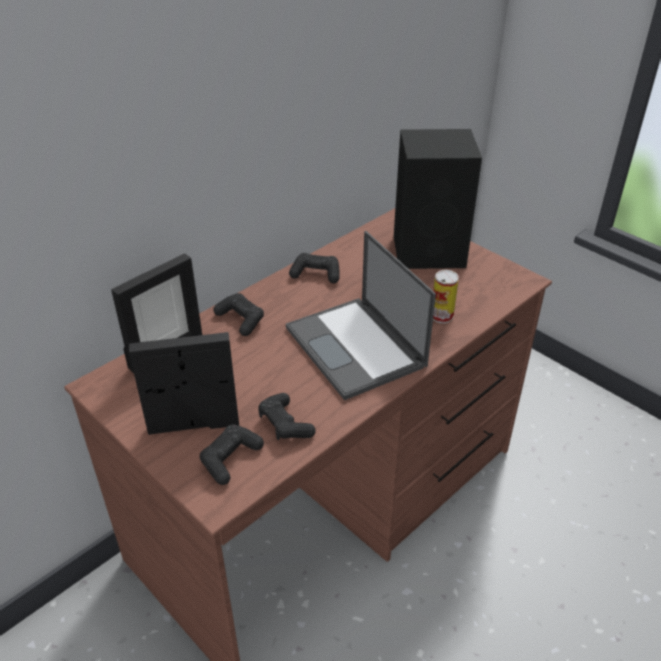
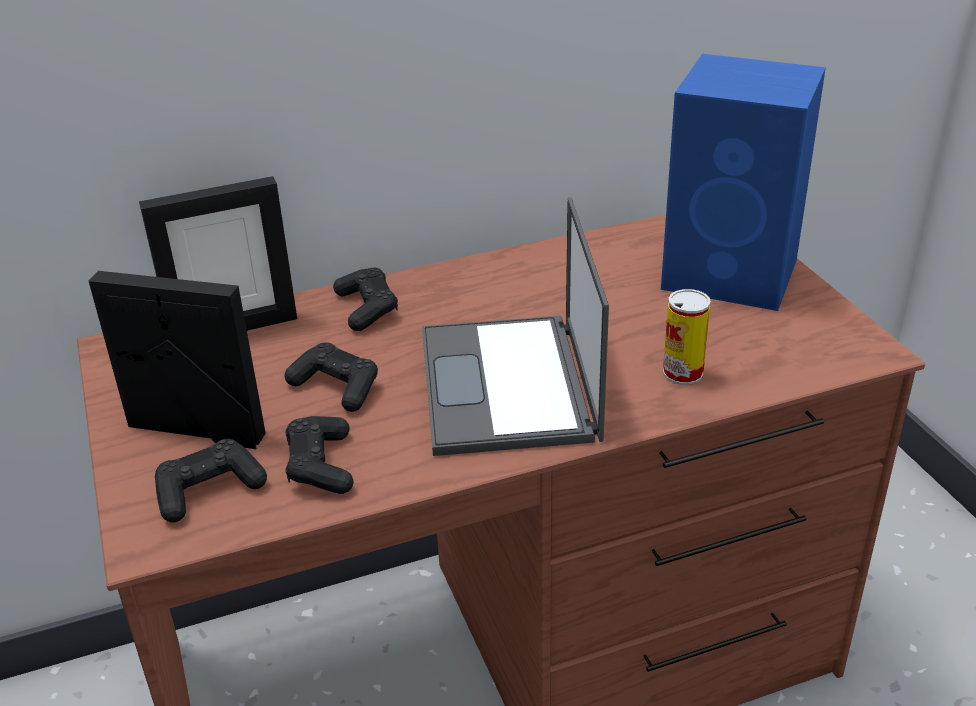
camera: 25 degrees right, 5 degrees down
(316, 274) = (523, 271): black game controller -> black game controller (336, 387)
(431, 251) = (733, 275): black speaker -> blue speaker

